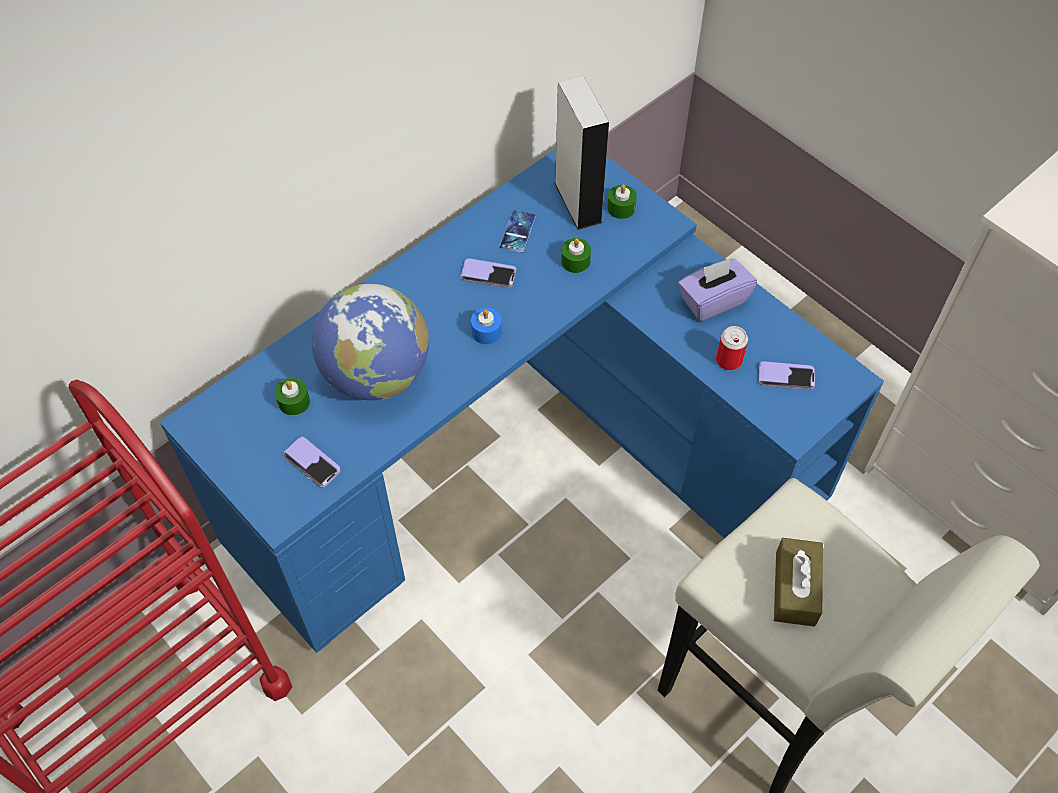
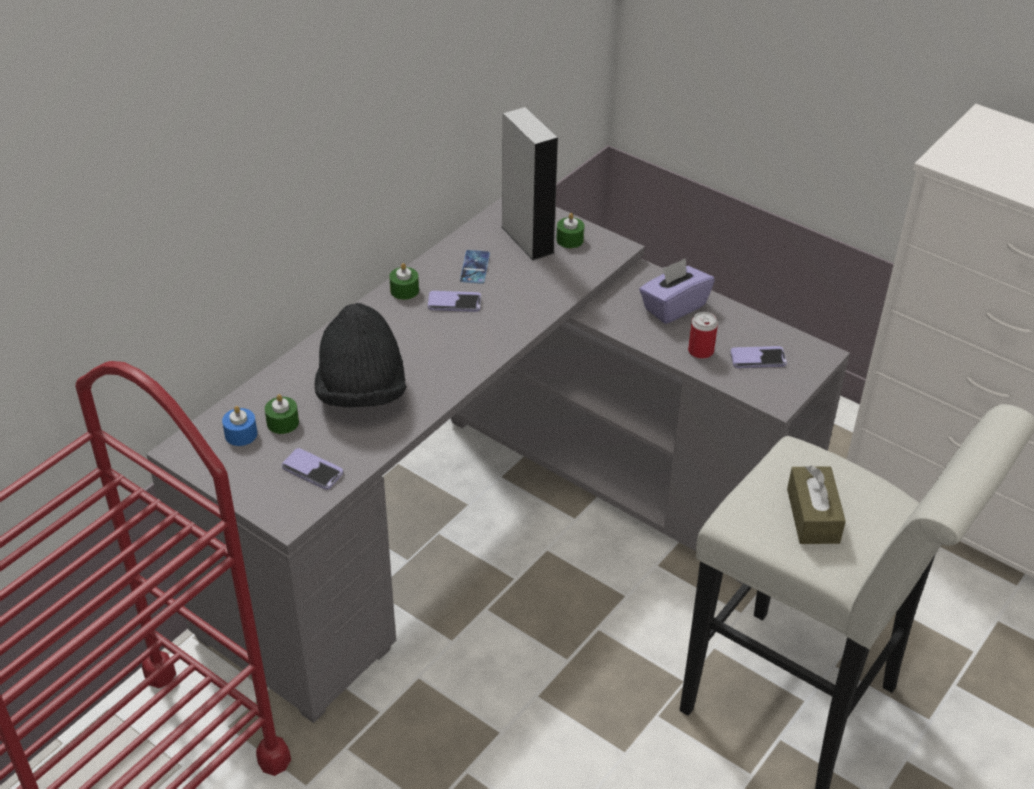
camera: 10 degrees left, 15 degrees down
(376, 374) = (361, 392): globe -> black hat
(486, 331) = (463, 347): blue candle -> blue candle (241, 434)
(524, 456) = (497, 519): blue desk -> grey desk
(575, 261) = (536, 284): green candle -> green candle (404, 290)

